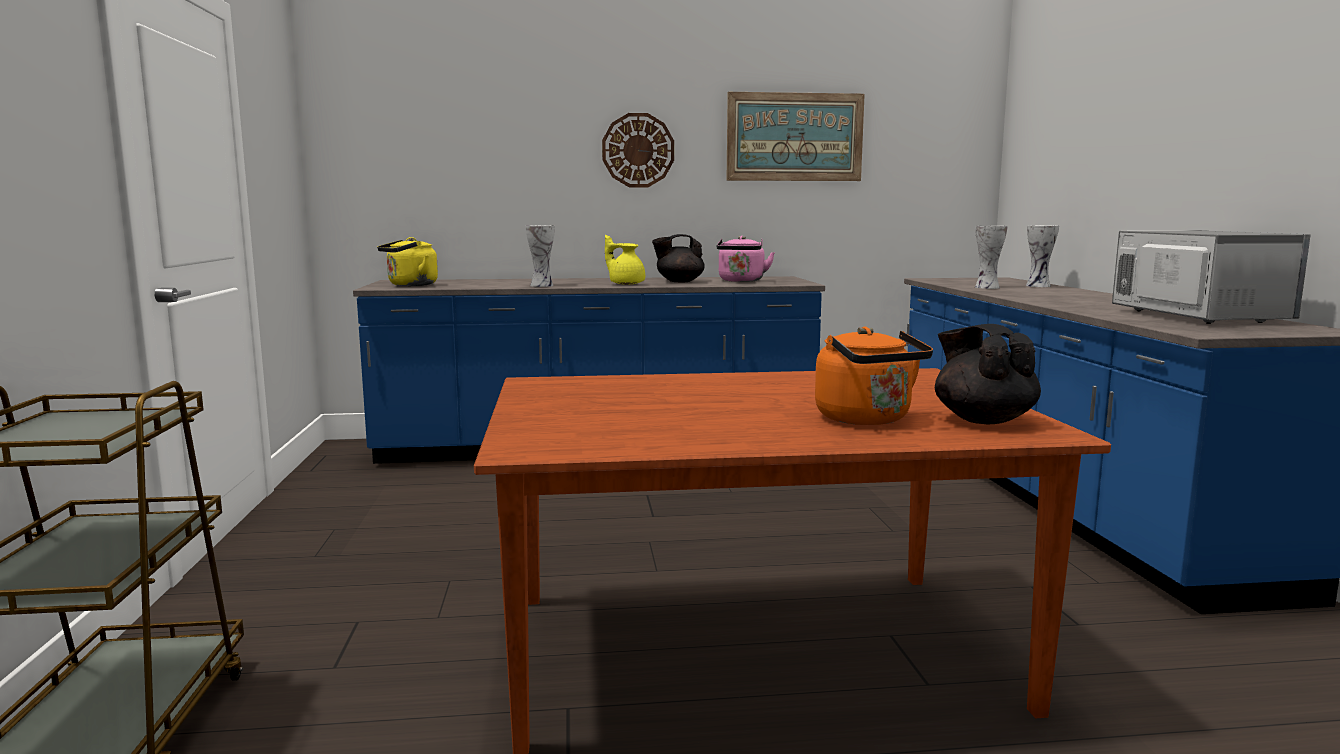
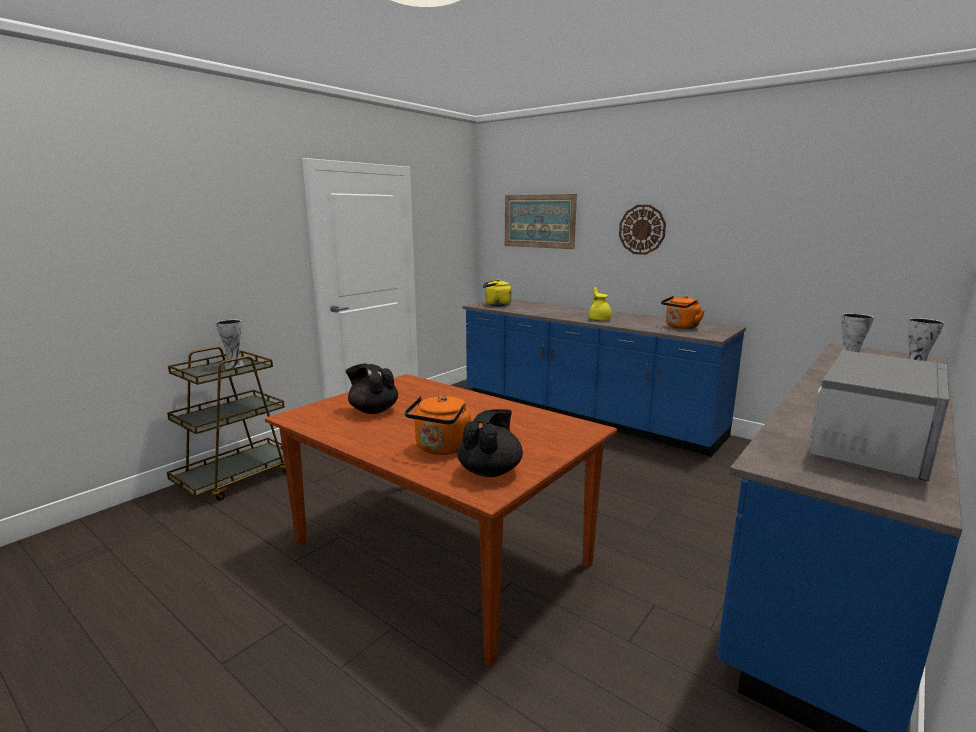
camera: 45 degrees right, 5 degrees up
(541, 285) = (551, 314): vase -> vase (235, 366)
(679, 281) = (638, 322): black teapot -> black teapot (373, 410)
(741, 281) = (680, 327): pink kettle -> orange kettle
(794, 137) = (759, 221): picture -> picture (539, 221)

